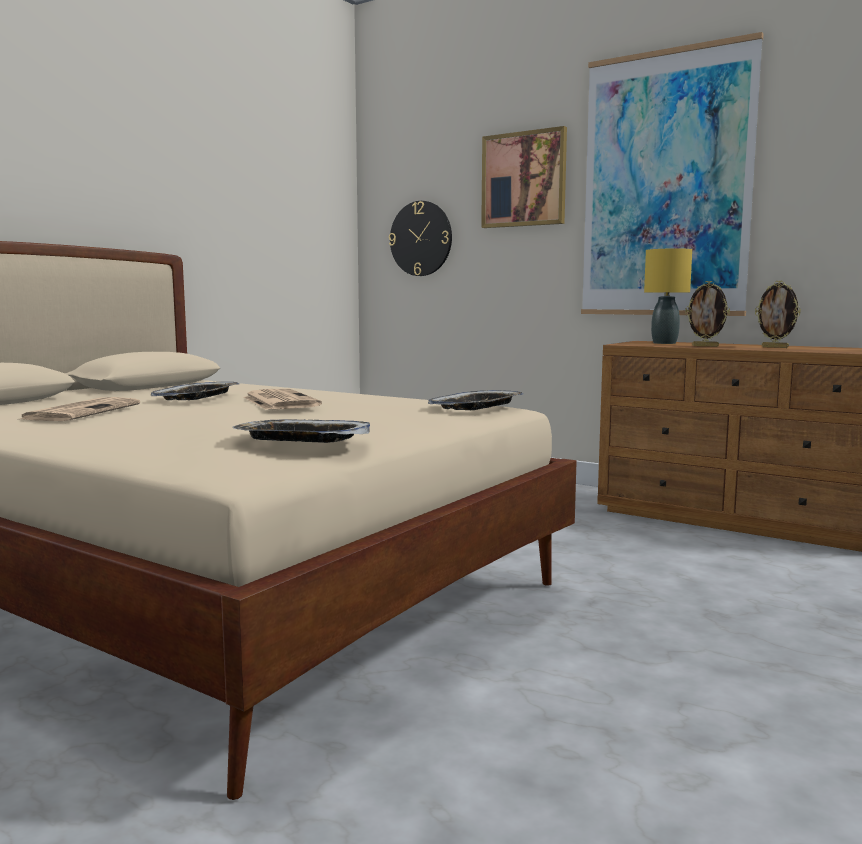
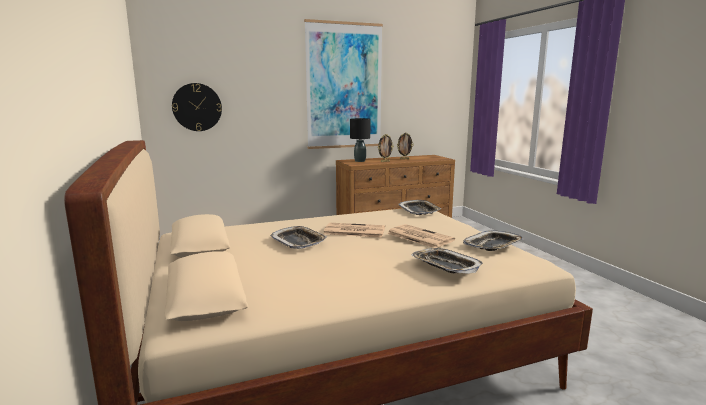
camera: 55 degrees left, 5 degrees up
(82, 411) = (320, 270): newspaper -> newspaper (419, 237)
(143, 432) = (445, 265): none -> tray
(524, 179) = (269, 76): picture -> none
(665, 343) = (360, 161): yellow table lamp -> black table lamp

